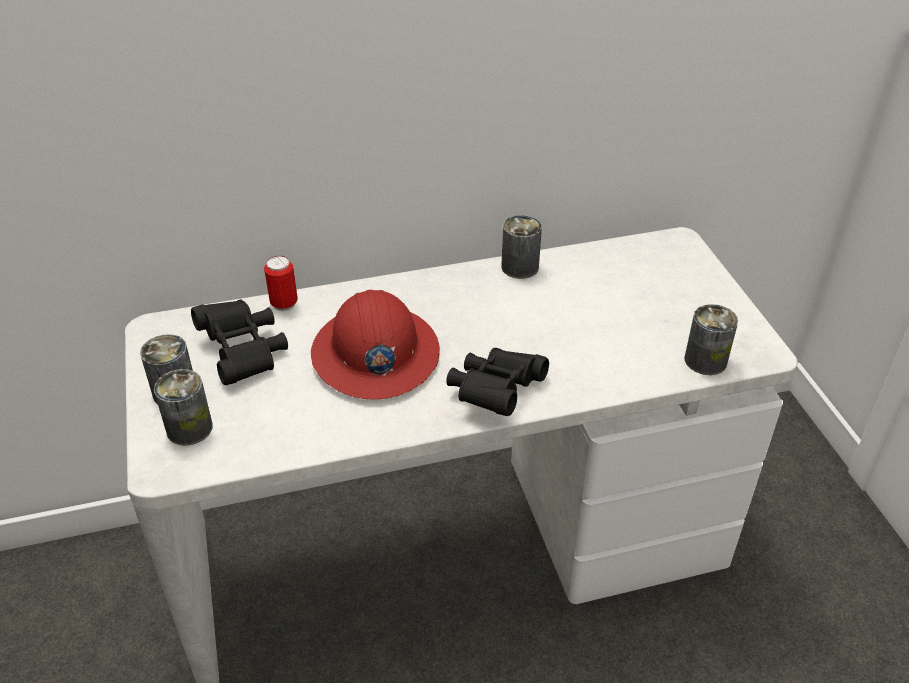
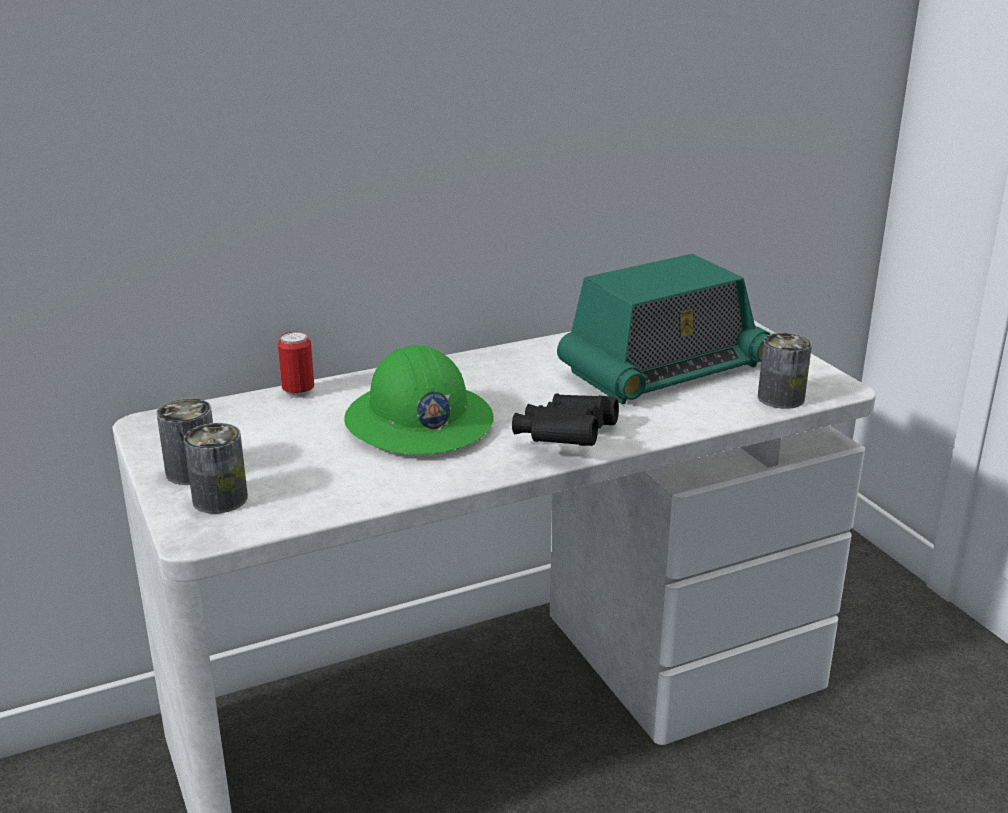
camera: 10 degrees left, 15 degrees down
(244, 352) = (264, 433): black binoculars -> none
(374, 354) = (418, 422): red hard hat -> green hard hat
(520, 267) = (554, 345): can -> none
(610, 311) = (665, 370): none -> radio

